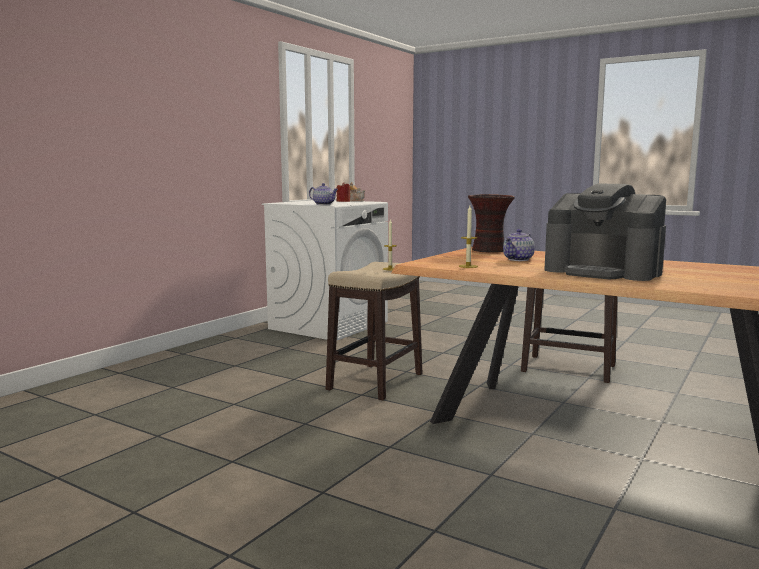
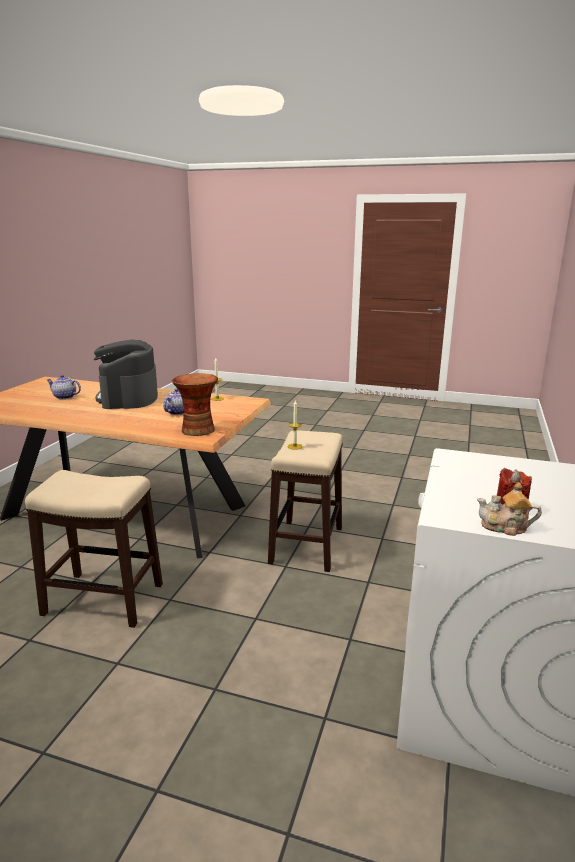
camera: 165 degrees right, 10 degrees up
(324, 204) = (476, 461): teapot -> teapot (64, 397)
(603, 271) = (128, 398): coffee machine -> coffee machine turned 120 degrees counterclockwise

